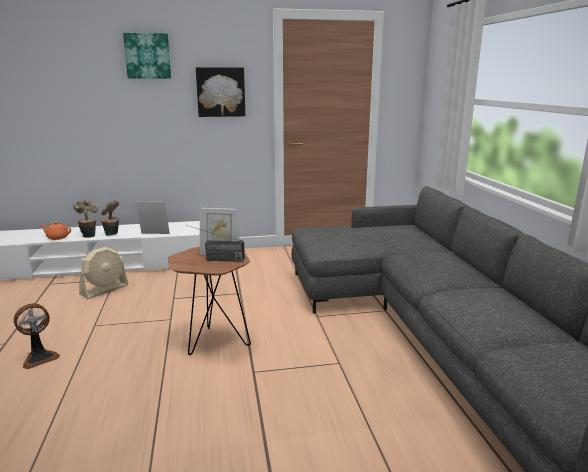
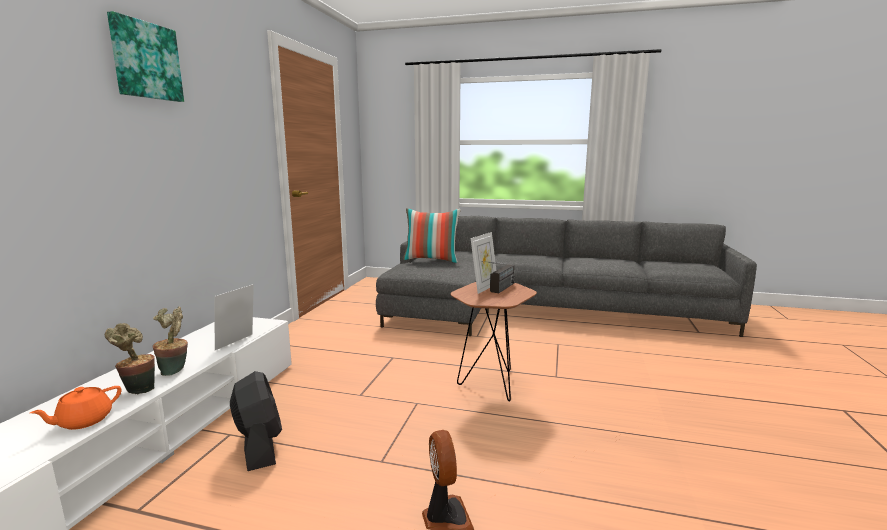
camera: 65 degrees left, 5 degrees down
(104, 289) = (260, 446): beige fan -> black fan
(220, 92) = (233, 128): picture -> none
(359, 231) = (431, 260): none -> pillow

